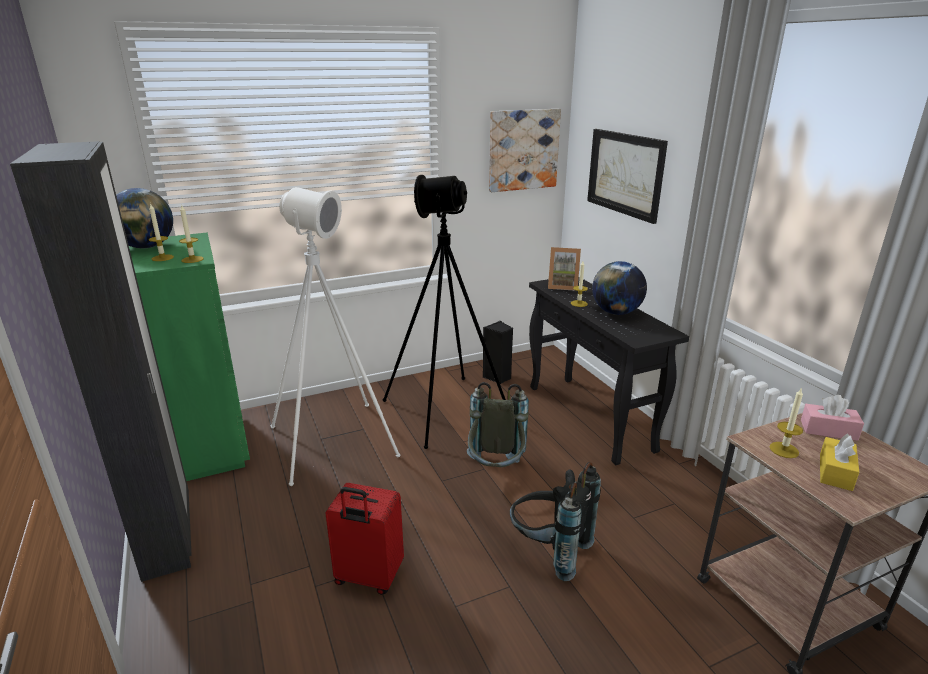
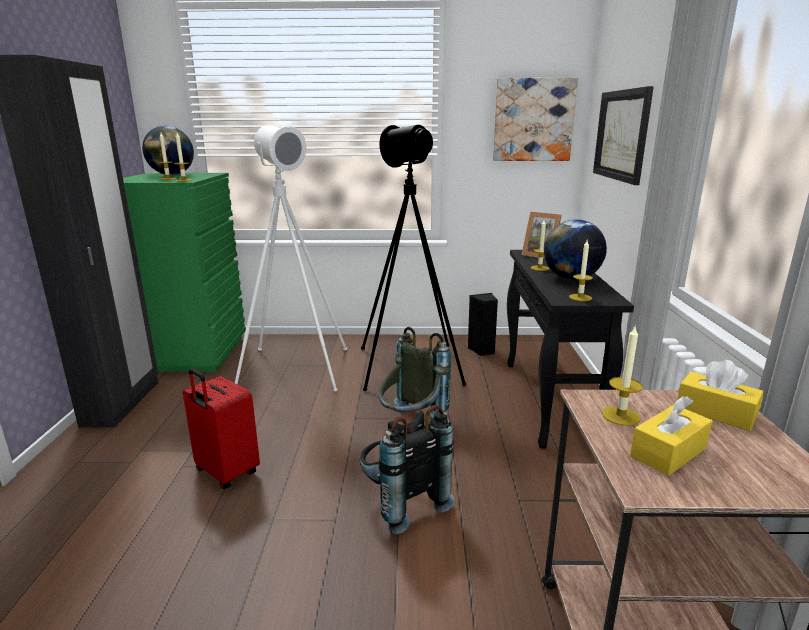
camera: 25 degrees right, 5 degrees down
(645, 335) = (580, 297): none -> candle
(828, 430) = (715, 412): pink tissue box -> yellow tissue box

